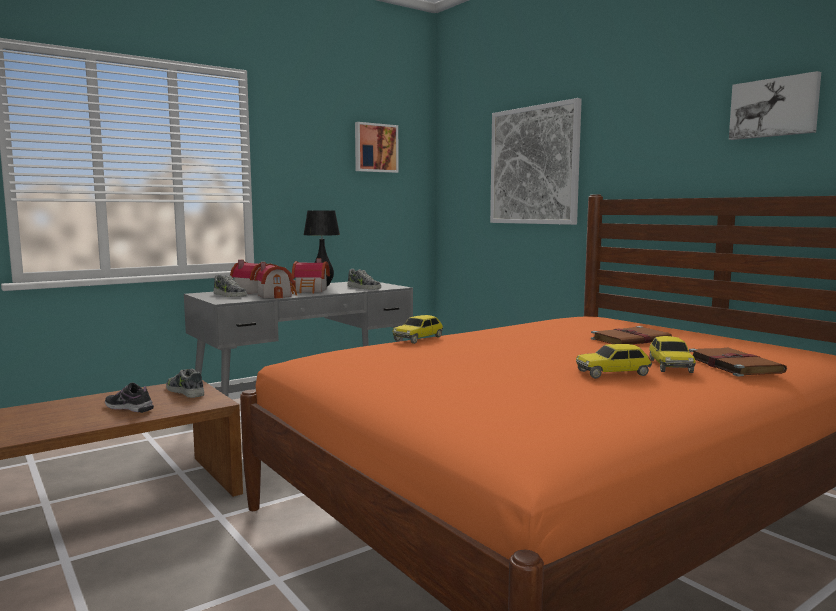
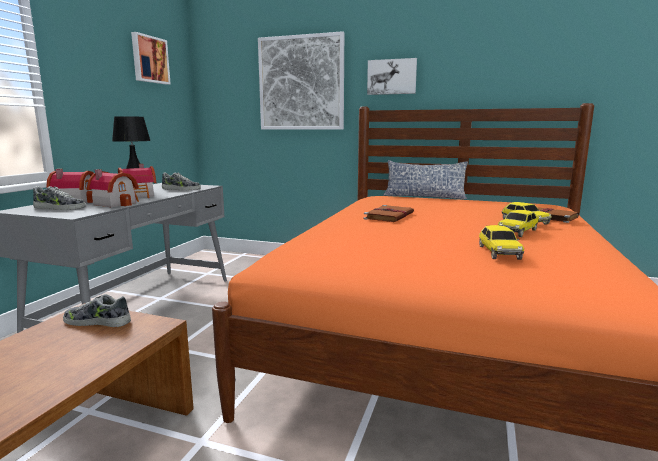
camera: 35 degrees left, 5 degrees up
(129, 408) = (59, 359): shoe -> none
(418, 338) = (327, 226): toy car -> toy car (498, 252)
(631, 340) = (455, 208): brown book -> brown book (389, 216)
(657, 324) = (424, 196): none -> pillow
(774, 108) = (495, 50): picture -> picture (392, 77)

